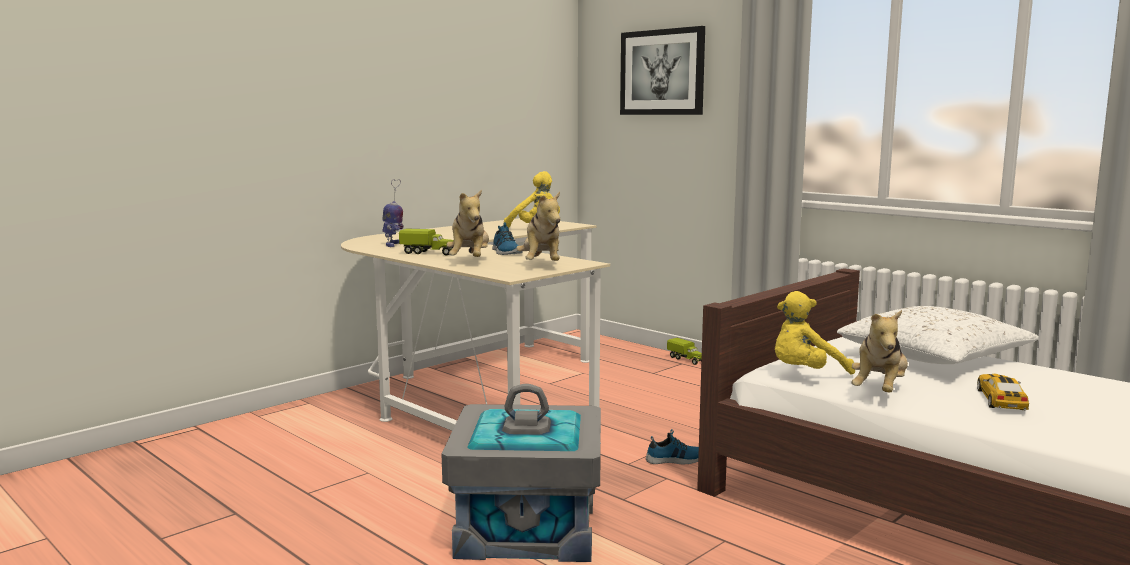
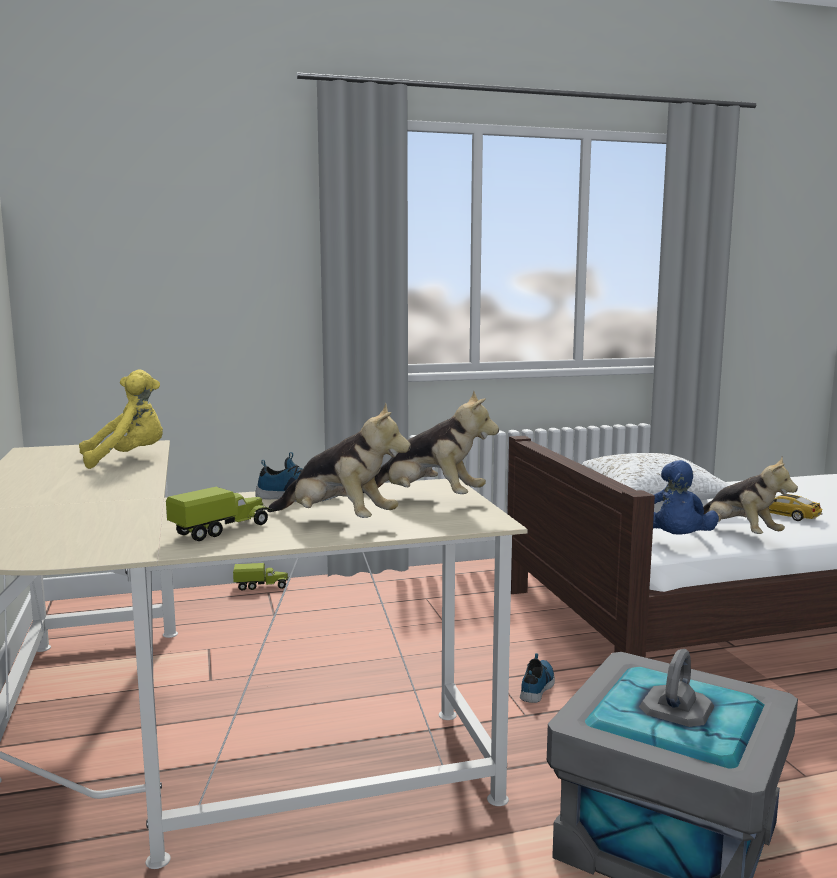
camera: 60 degrees left, 0 degrees up
(393, 245) = (85, 537): toy robot -> none
(662, 72) = (178, 224): picture -> none
(805, 374) = (674, 540): yellow plush toy -> blue plush toy

